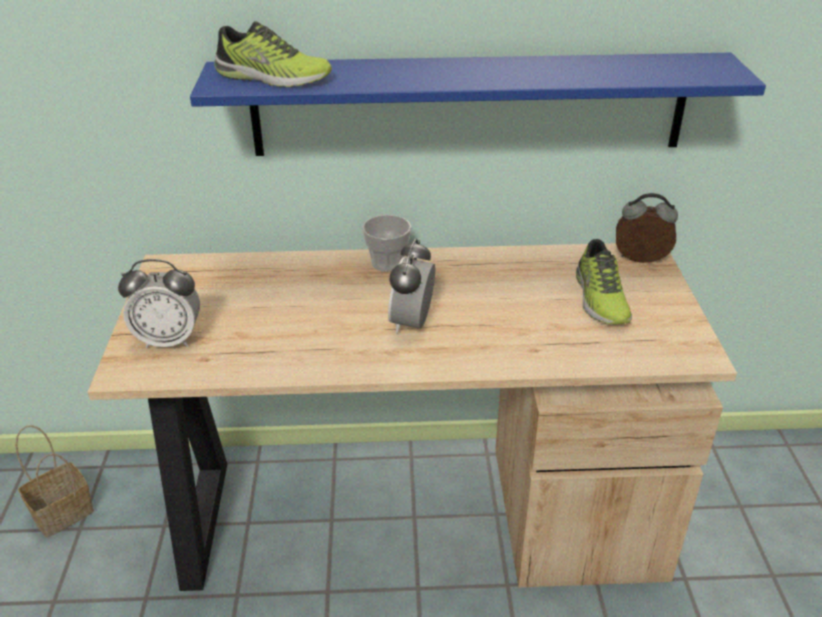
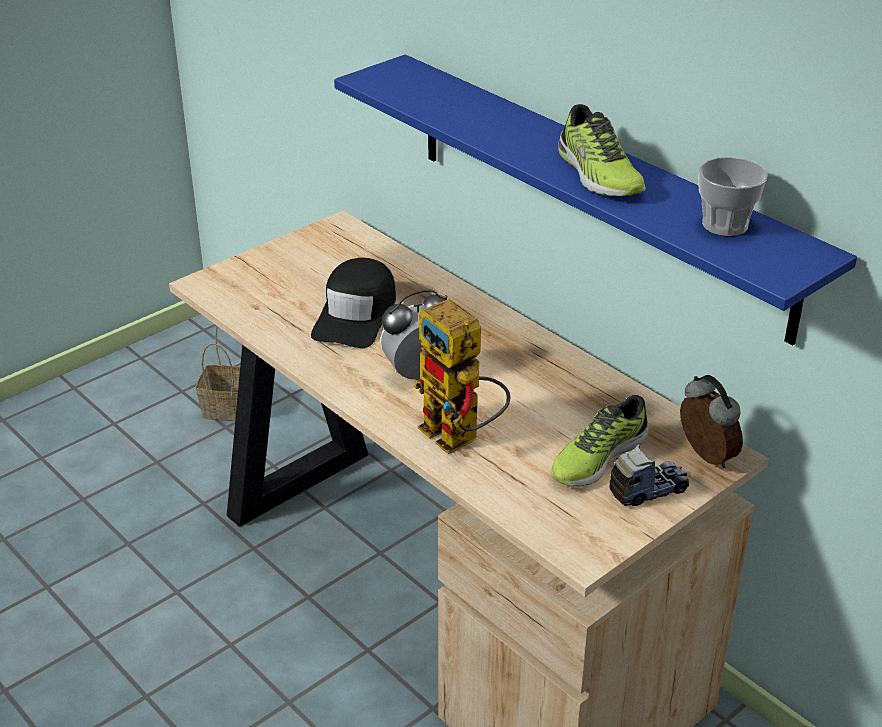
camera: 50 degrees right, 0 degrees up
(169, 340) = (257, 280): alarm clock -> none
(272, 78) = (412, 89): shoe -> shoe (597, 174)
(295, 315) = (356, 315): none -> black cap
(387, 263) = (488, 319): cup -> cup (725, 225)
(514, 343) = (460, 438): none -> toy robot
(655, 297) = (648, 490): none -> toy truck

